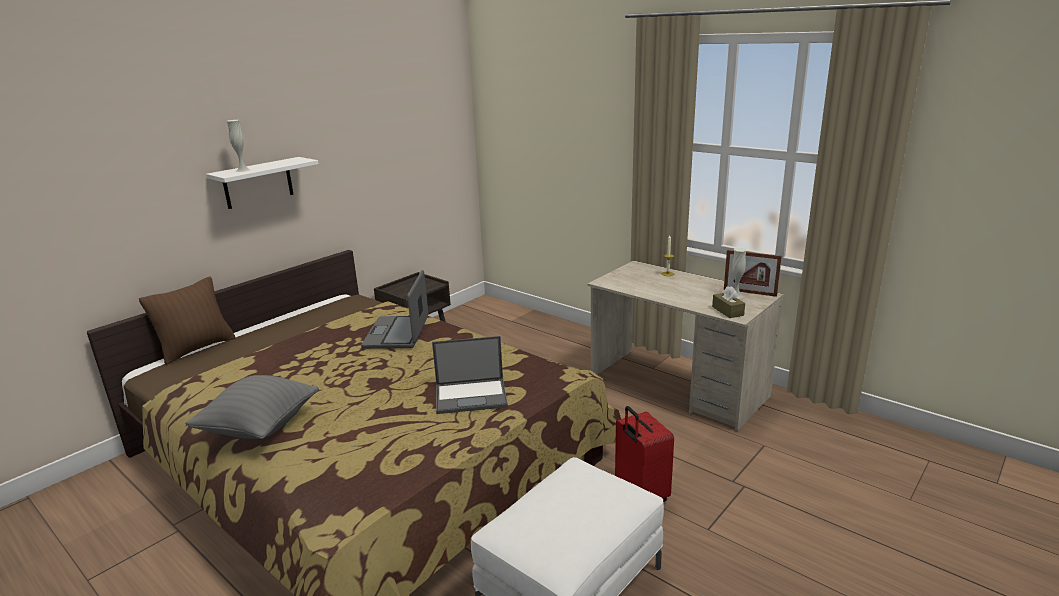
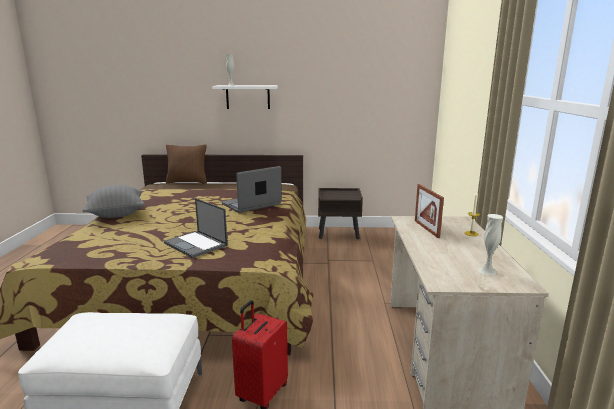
camera: 50 degrees right, 5 degrees down
(727, 311) = (442, 276): brown tissue box -> none
(749, 292) = (510, 275): picture frame -> picture frame (426, 229)

